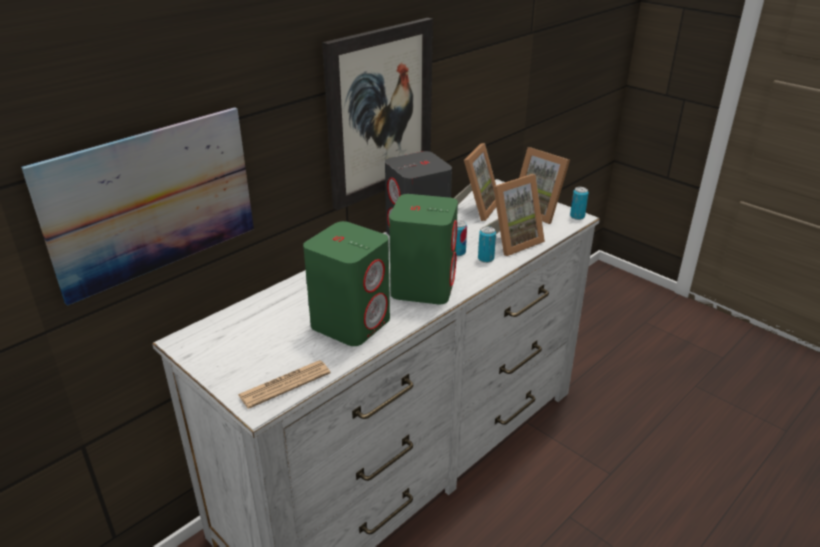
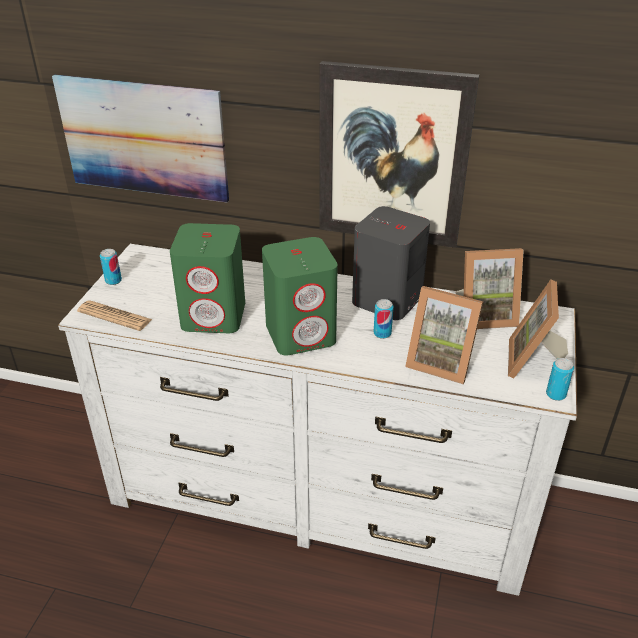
camera: 60 degrees right, 5 degrees up
(486, 258) = (388, 355): can -> can (113, 281)

